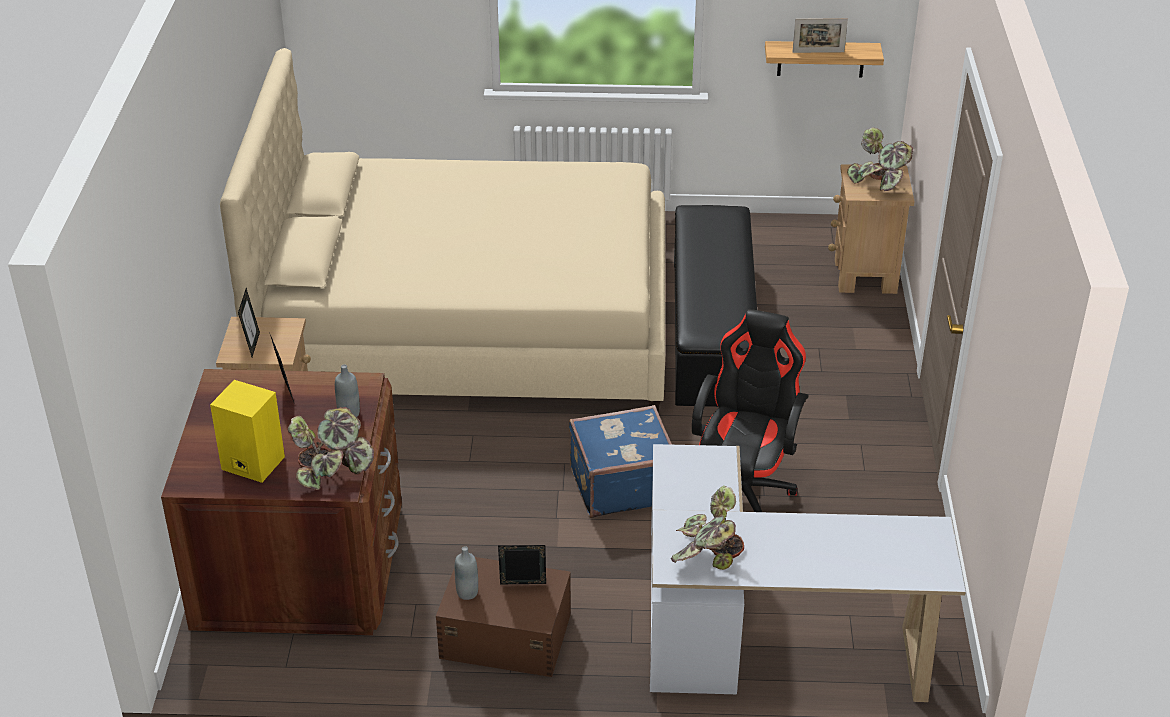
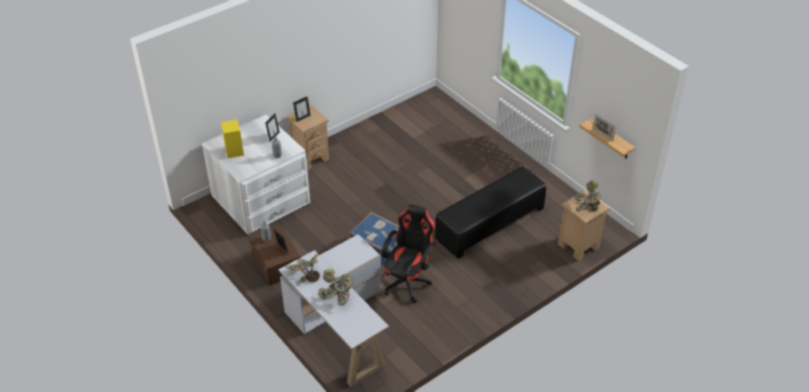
camera: 50 degrees right, 5 degrees up
(299, 564) = (261, 199): brown dresser -> white dresser
(332, 469) = (248, 168): potted plant -> potted plant (337, 296)
(466, 324) = (417, 162): beige bed -> none
(743, 491) = (408, 281): black office chair -> black office chair turned 45 degrees counterclockwise

